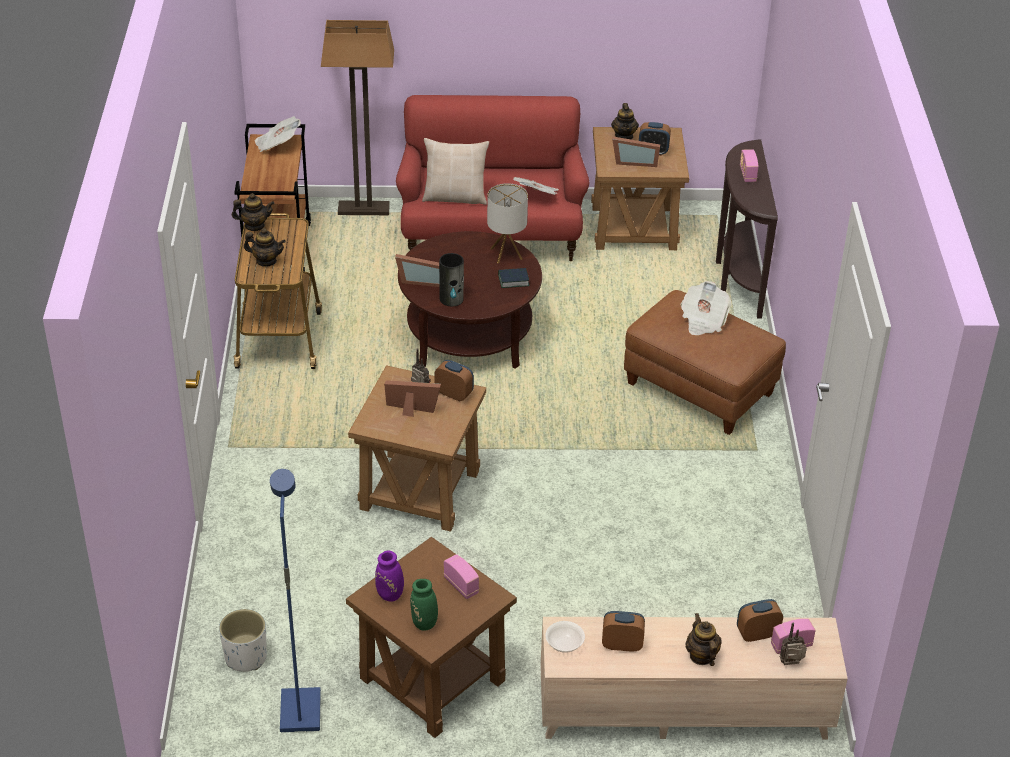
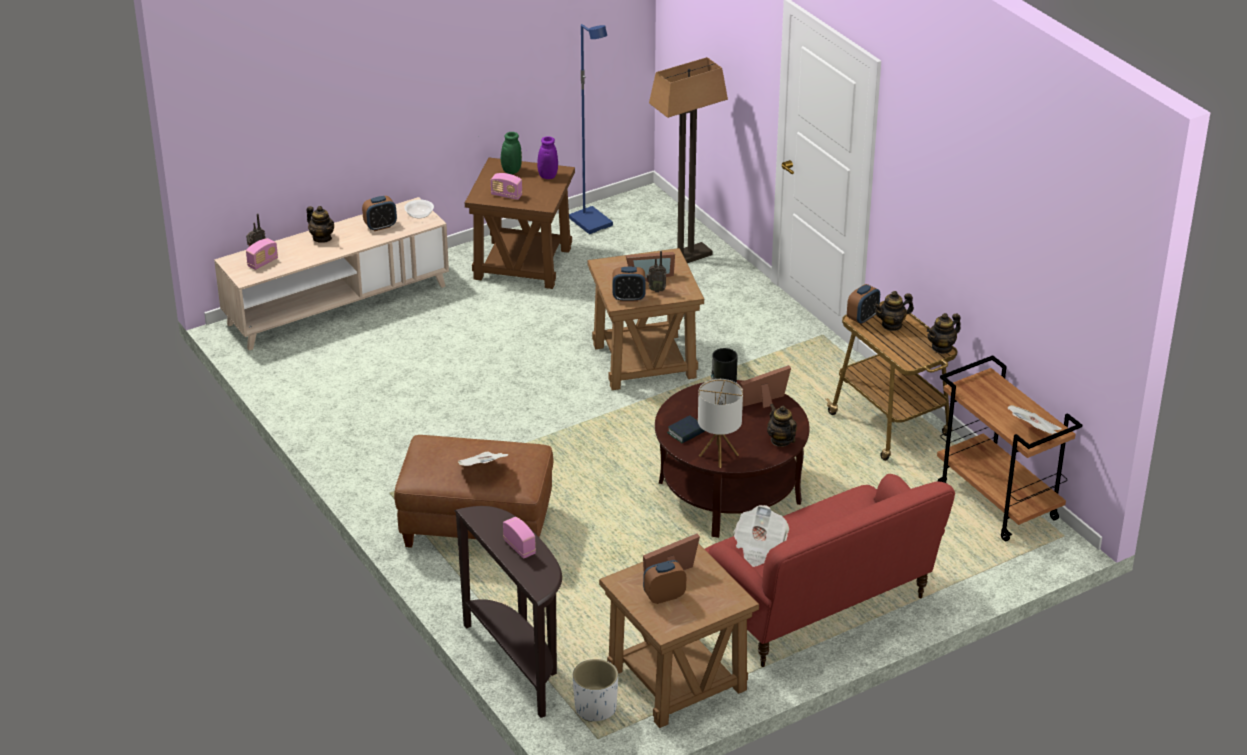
camera: 150 degrees right, 5 degrees down
(245, 657) = (656, 233): white planter -> white planter (595, 708)
(364, 210) = (974, 580): floor lamp -> floor lamp (685, 258)
(455, 197) = (839, 515): beige pillow -> none
(624, 136) = (713, 604): teapot -> teapot (781, 440)
(757, 634) = (290, 261): alarm clock -> alarm clock (862, 318)

